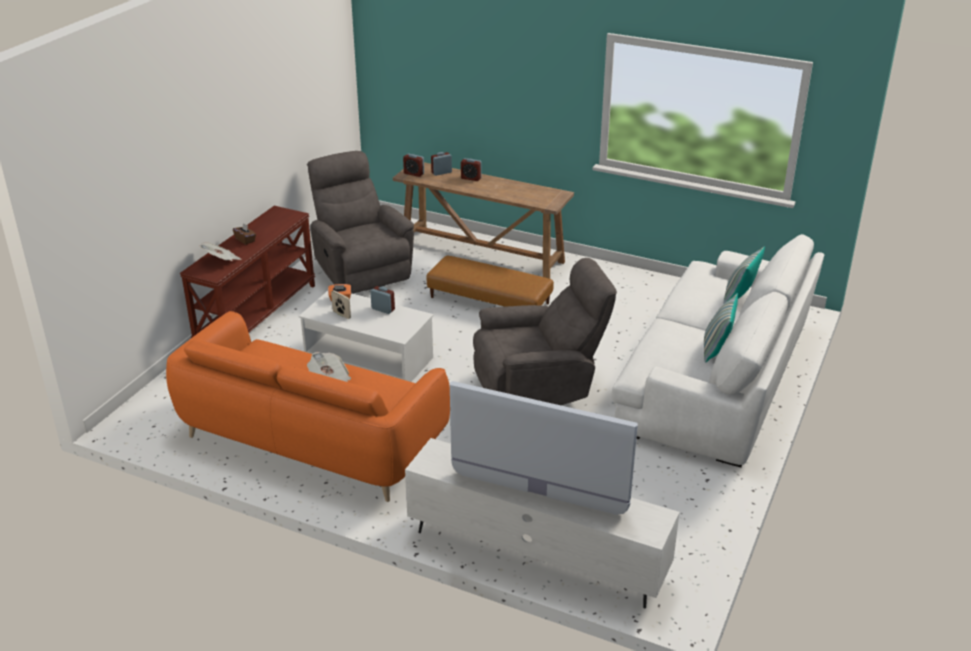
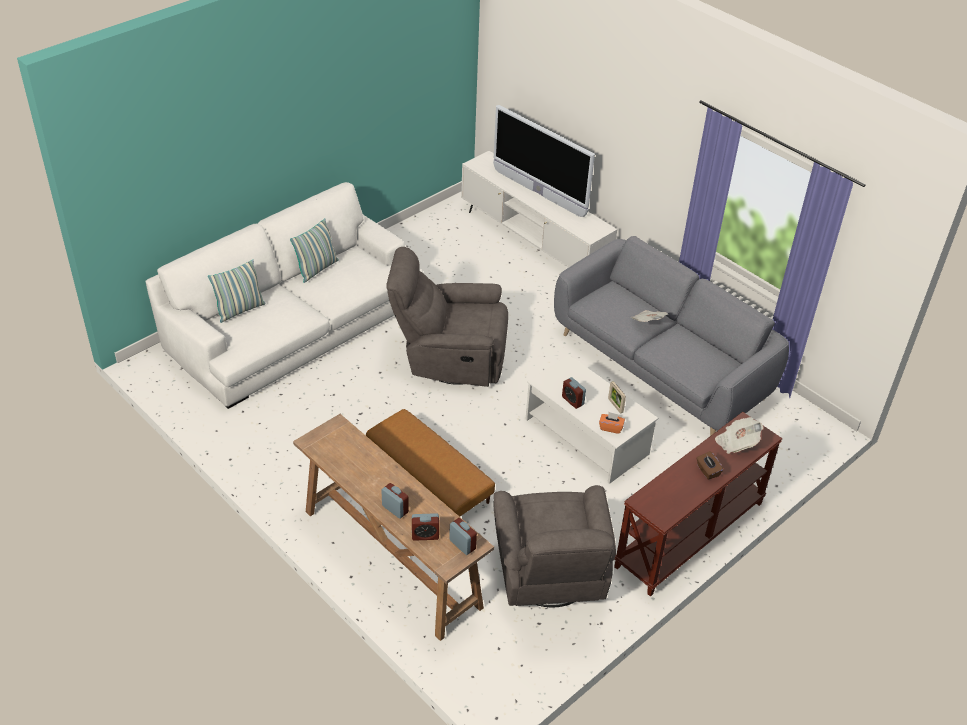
camera: 160 degrees left, 10 degrees up
(312, 439) = (661, 366): orange sofa -> grey sofa

